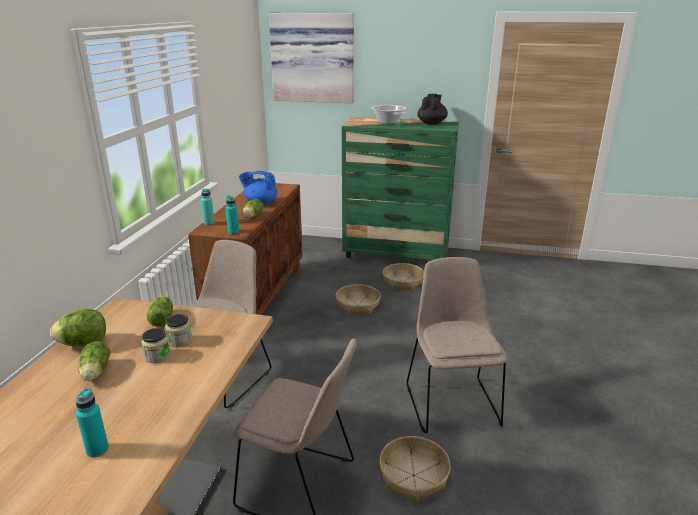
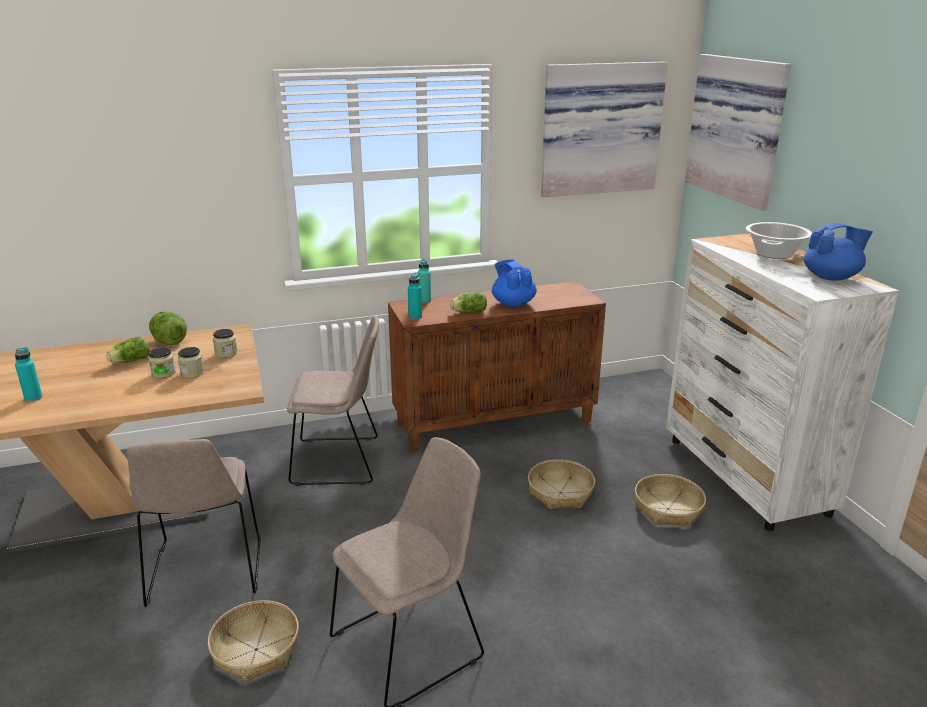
camera: 60 degrees right, 0 degrees up
(163, 318) = (226, 353): lettuce -> jar
(235, 69) = (599, 128): none -> picture
(396, 254) = (745, 476): green dresser -> white dresser
(431, 123) = (831, 277): black teapot -> blue teapot

